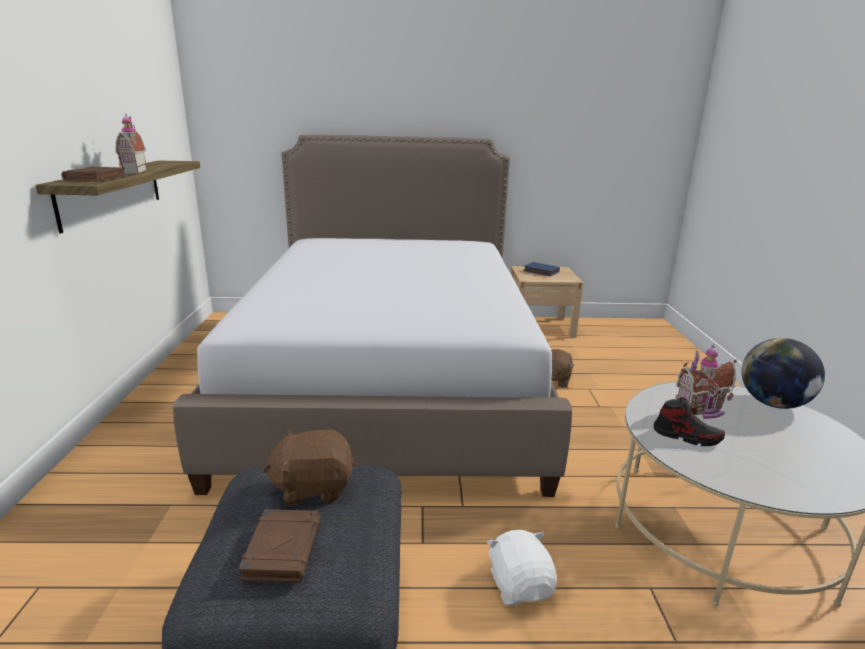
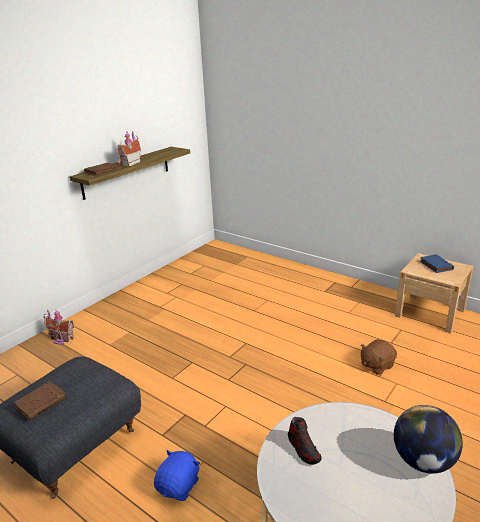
camera: 40 degrees right, 5 degrees up
(313, 487) = (85, 379): brown plush toy -> none
(390, 379) = (261, 322): bed -> none
(520, 585) = (179, 486): white plush toy -> blue plush toy
(702, 410) = (351, 437): toy house -> toy house (61, 339)

